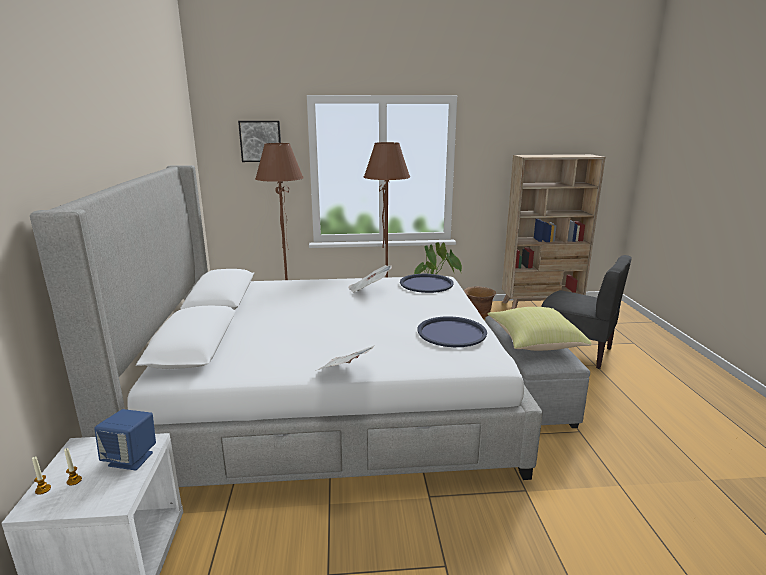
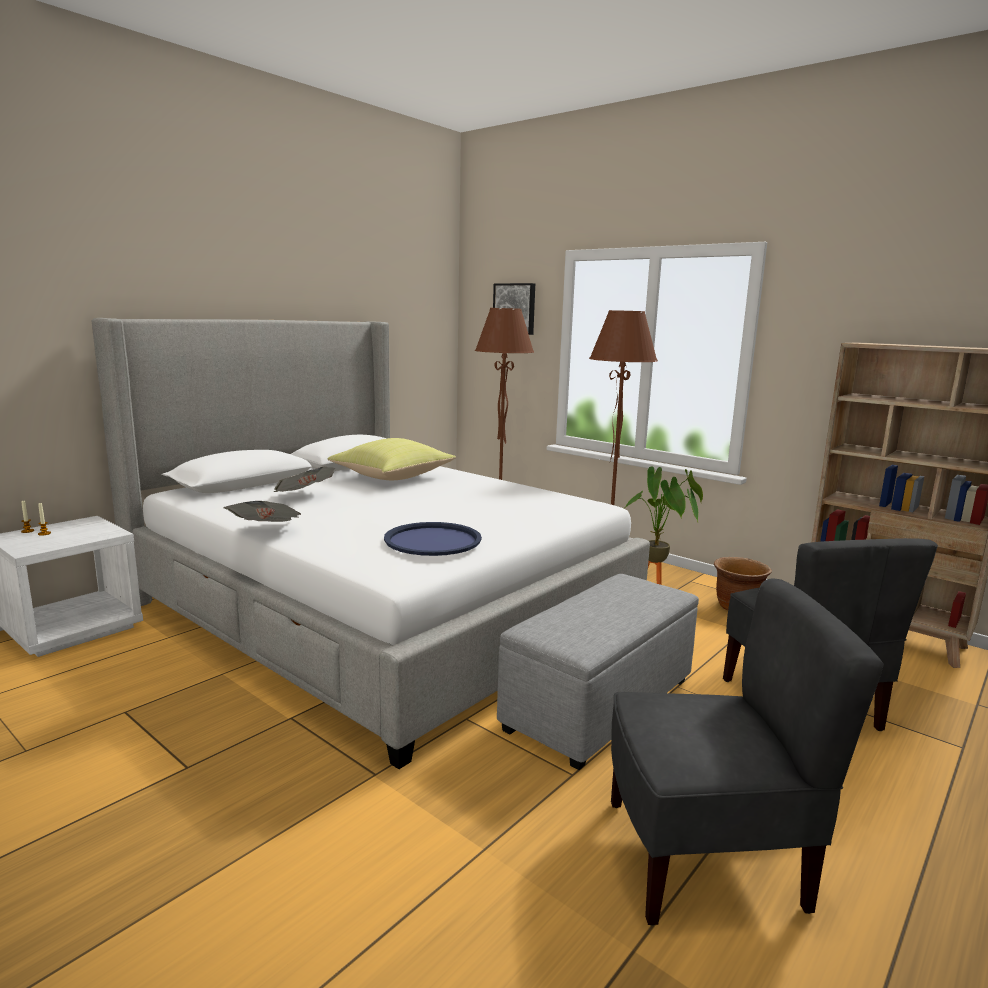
camera: 45 degrees right, 5 degrees down
(131, 459) = (85, 536): blue speaker -> none
(369, 290) = (484, 491): newspaper -> newspaper (304, 496)
(426, 284) = (560, 503): blue tray -> none
(533, 343) = (589, 613): yellow pillow -> yellow pillow (392, 477)
(664, 432) = (705, 858): none -> grey chair

